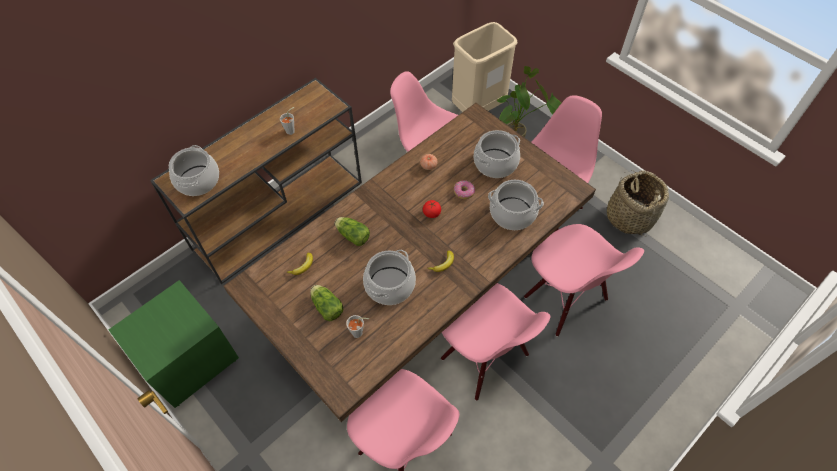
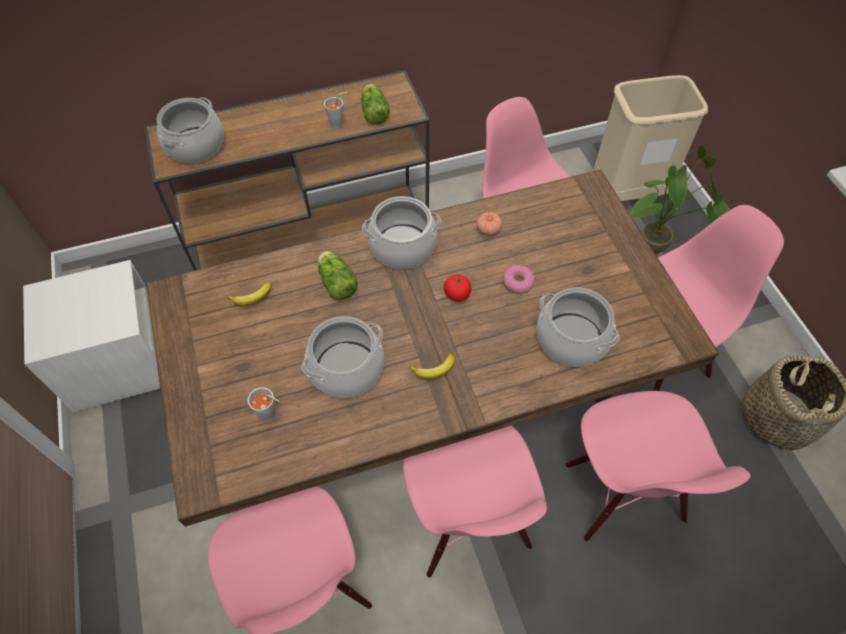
camera: 25 degrees right, 0 degrees up
(189, 360) = (120, 363): green nightstand -> white nightstand
(326, 306) = (250, 361): lettuce -> lettuce (374, 112)
(495, 163) = (584, 260): cooking pot -> cooking pot (402, 246)

